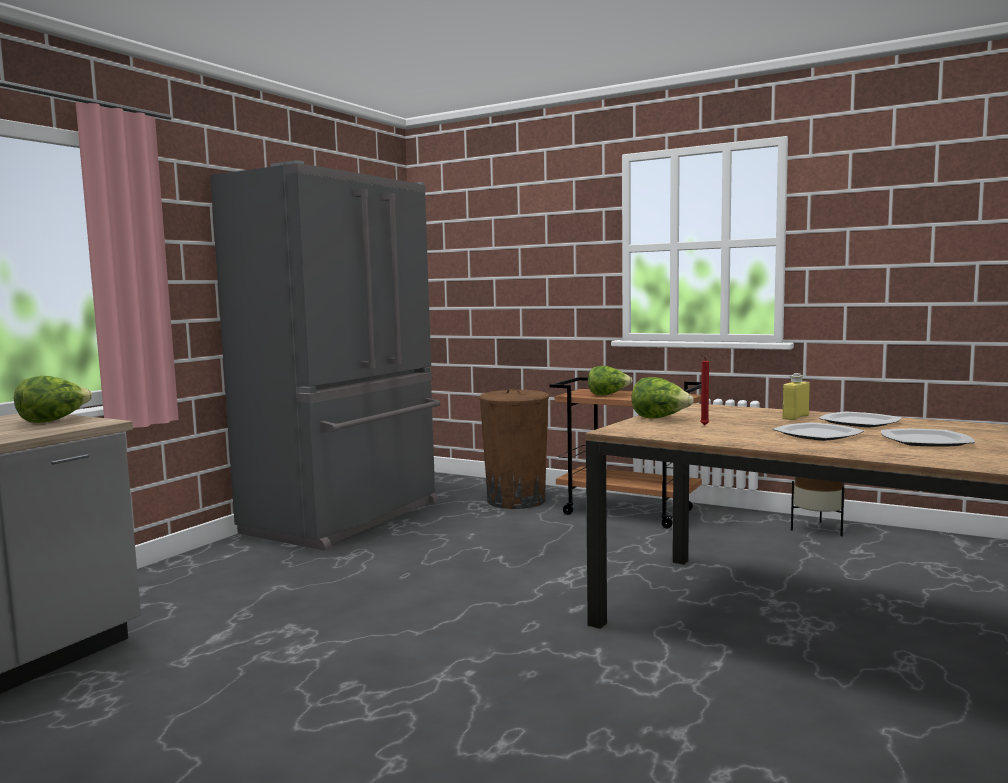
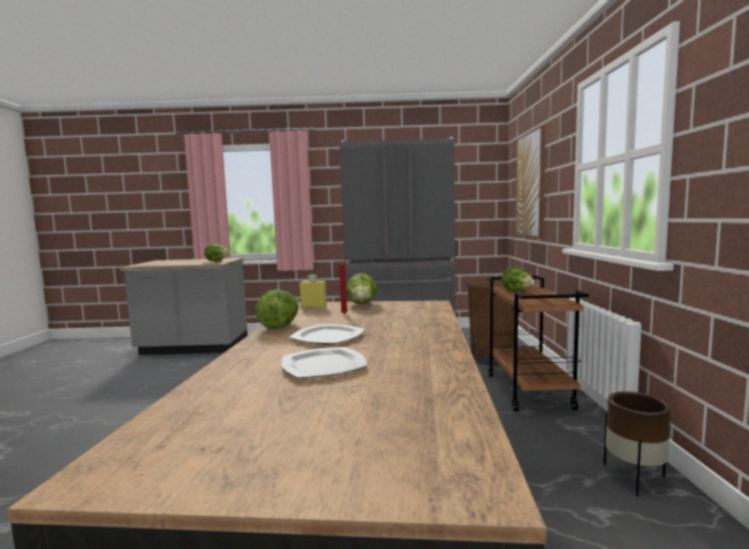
camera: 60 degrees right, 0 degrees up
(499, 262) = (531, 185): none -> picture
(744, 442) = (280, 326): none -> lettuce
(795, 417) = (412, 326): yellow bottle -> yellow bottle (313, 307)
(860, 422) = (409, 342): plate -> none

